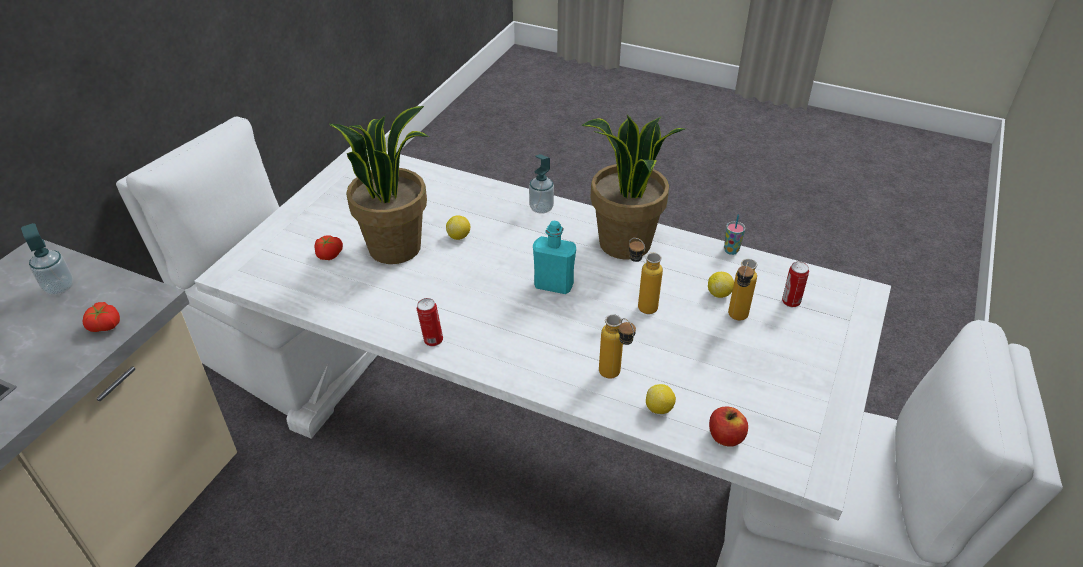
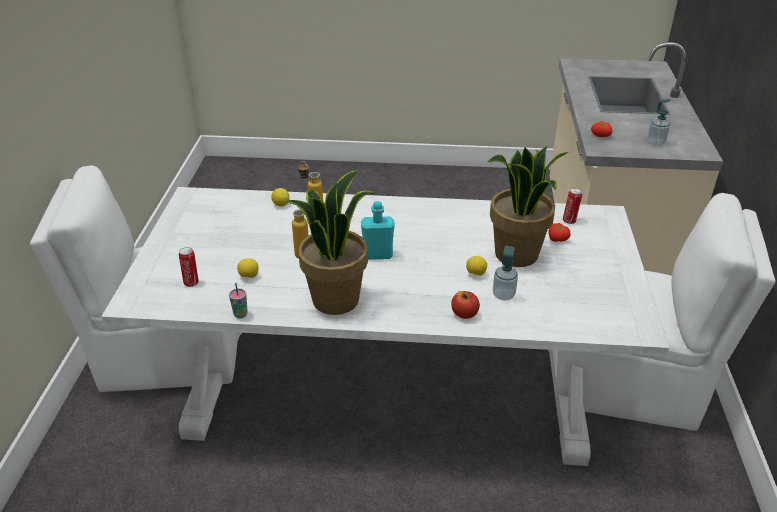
camera: 160 degrees right, 5 degrees down
(432, 340) = (437, 207): can -> can (570, 220)
(541, 208) = (425, 315): soap dispenser -> soap dispenser (503, 295)
(725, 437) = (240, 200): apple -> apple (464, 314)
(736, 320) = (235, 261): bottle -> none

